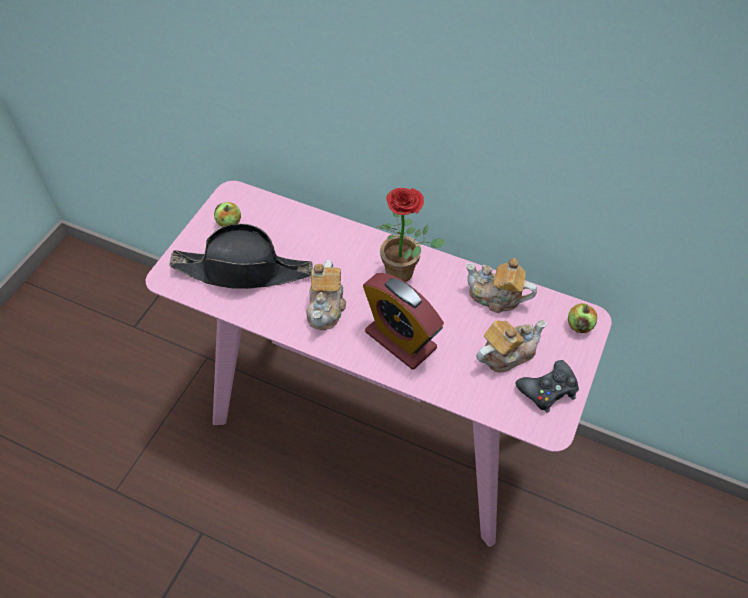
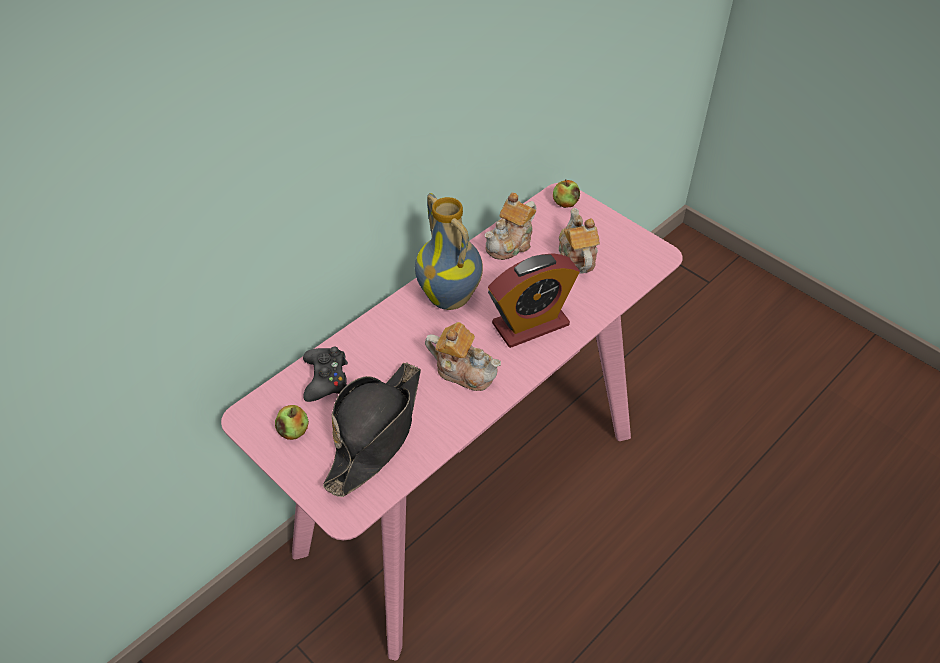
camera: 70 degrees left, 5 degrees down
(405, 274) = (451, 297): potted plant -> vase
(548, 390) = (623, 244): black game controller -> black game controller (326, 379)

